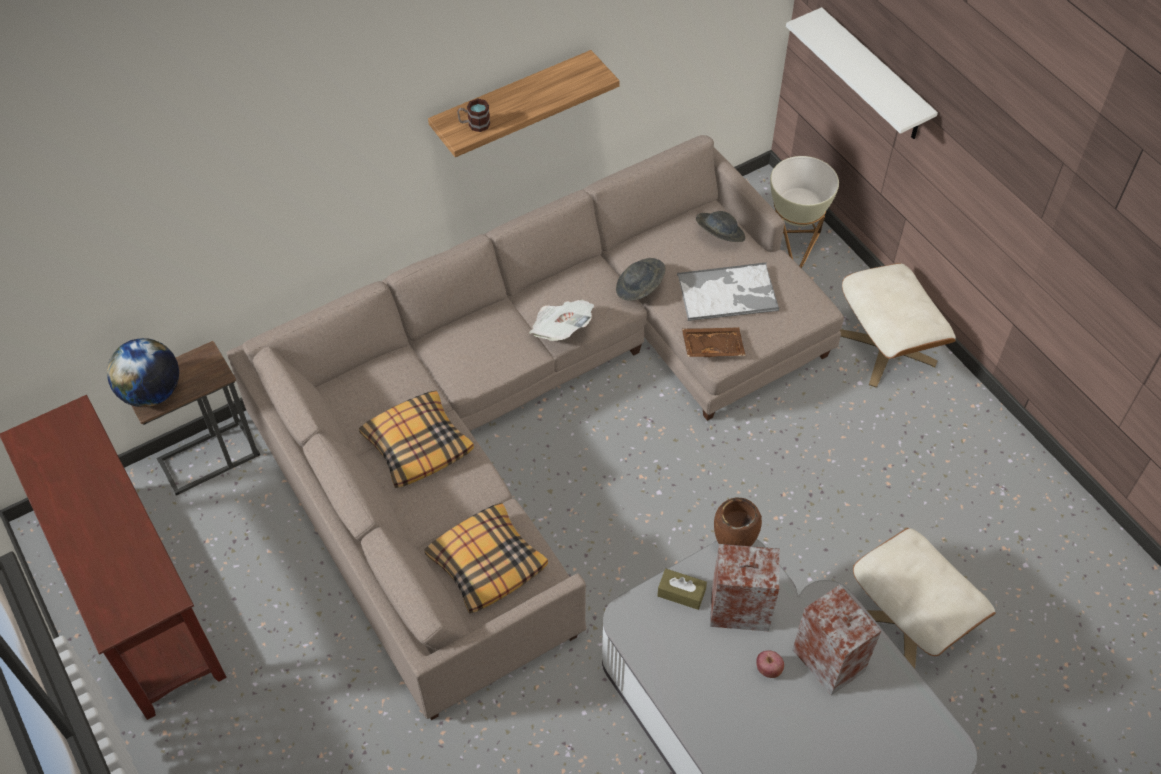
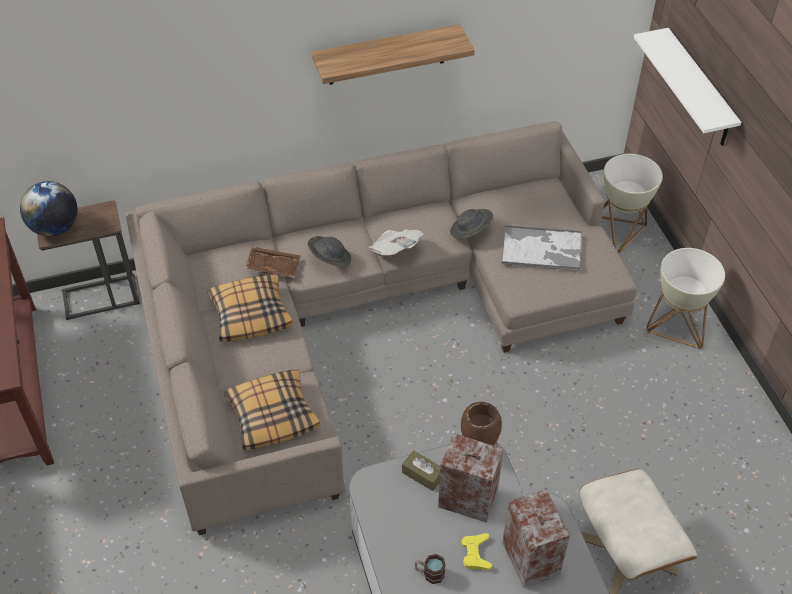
camera: 15 degrees right, 5 degrees down
(474, 124) = (345, 62): mug -> mug (429, 573)
(712, 346) = (515, 288): brown tray -> brown tray (274, 266)
(719, 236) = (549, 205): grey hat -> grey hat (329, 259)
(768, 669) = (476, 553): apple -> yellow game controller
(886, 348) = (675, 327): beige ottoman -> planter

